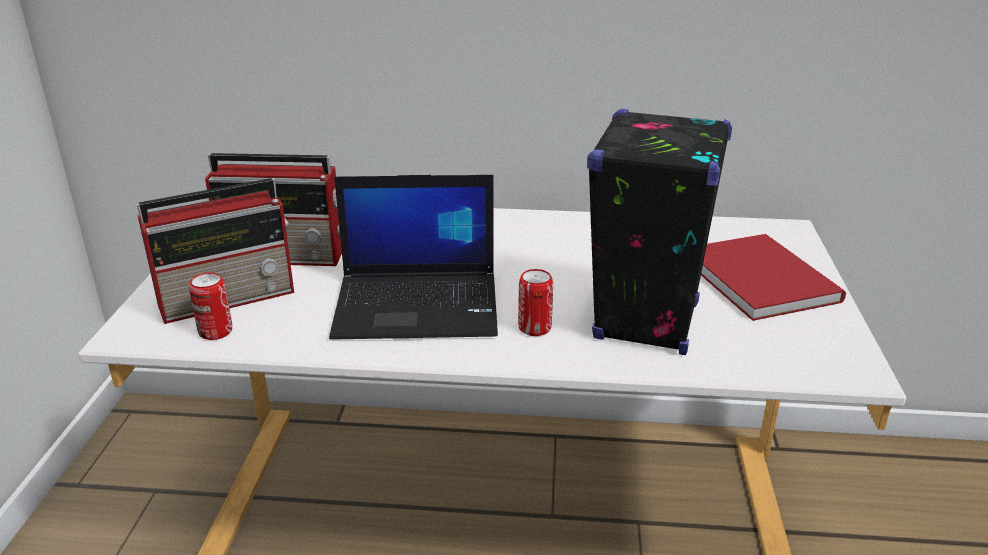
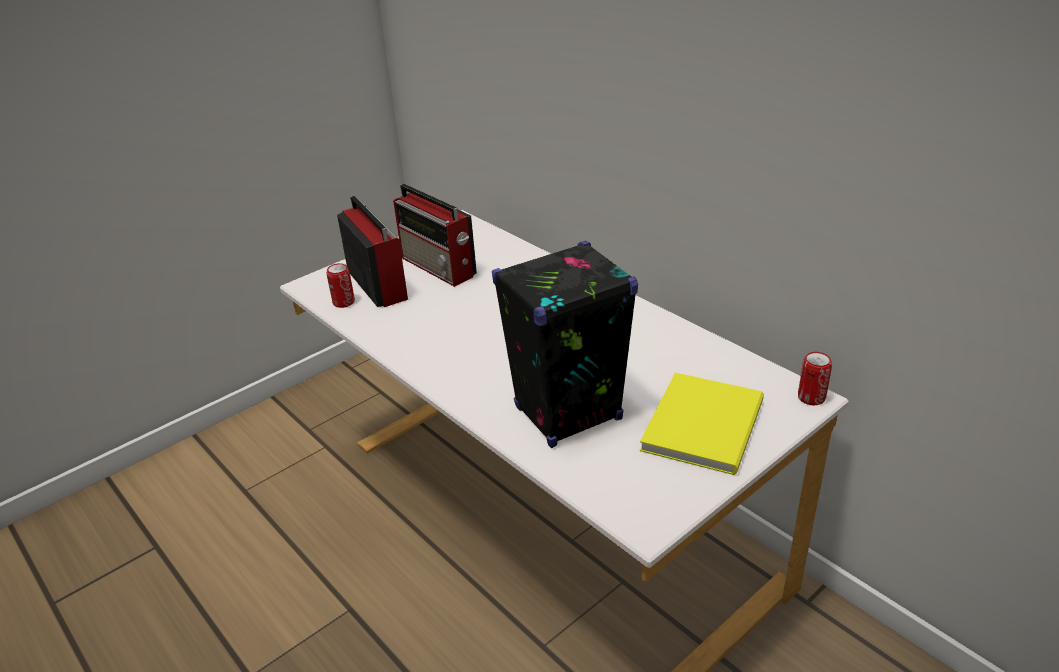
camera: 45 degrees right, 5 degrees up
(230, 297) = (377, 283): radio -> radio turned 135 degrees counterclockwise
(419, 305) = (457, 335): laptop -> none
(534, 328) = (495, 382): can -> can (811, 398)
(760, 277) = (707, 423): red book -> yellow book

